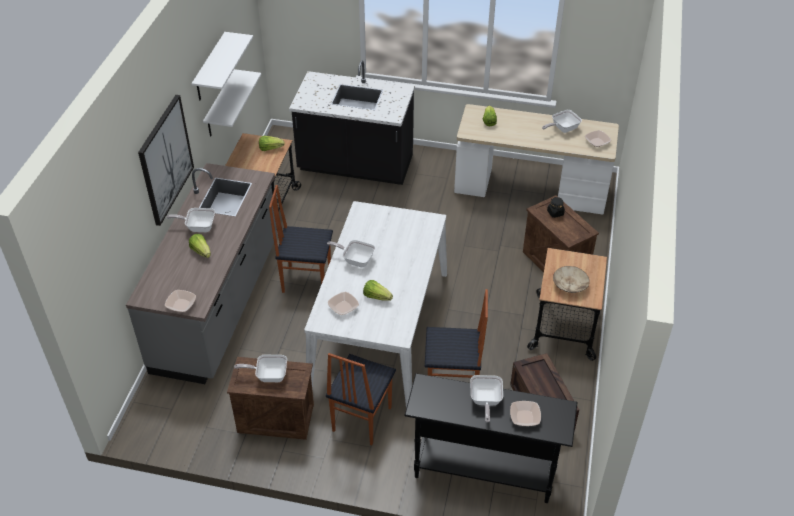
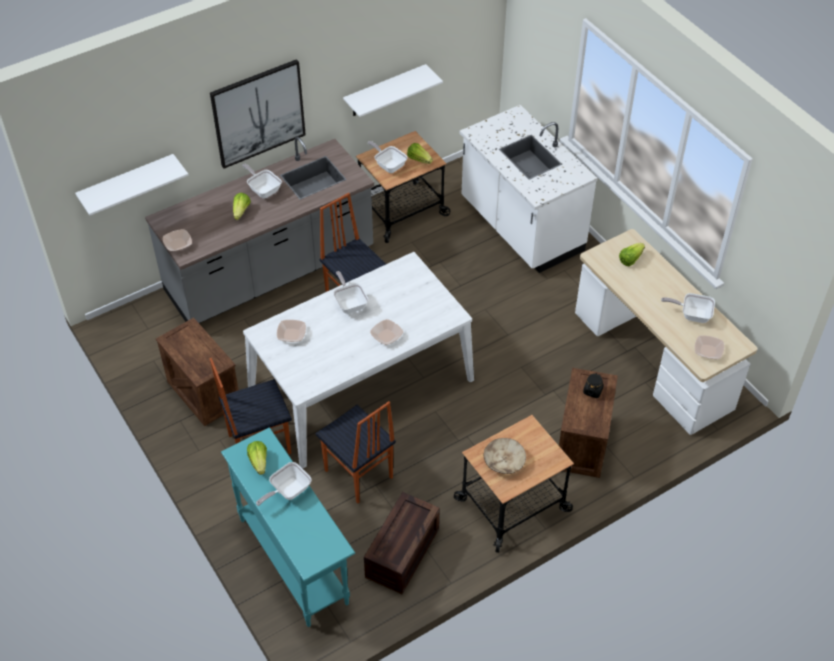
camera: 45 degrees right, 5 degrees up
(210, 68) = (375, 51): white shelf -> white shelf (127, 184)
(268, 375) = (195, 348): frying pan -> frying pan (388, 165)
(355, 165) = (520, 227): black counter -> white counter
(376, 296) = (326, 345): lettuce -> lettuce (259, 462)
(483, 471) = (293, 560): black console table -> turquoise console table
(524, 417) = (299, 528): bowl -> bowl (386, 336)

